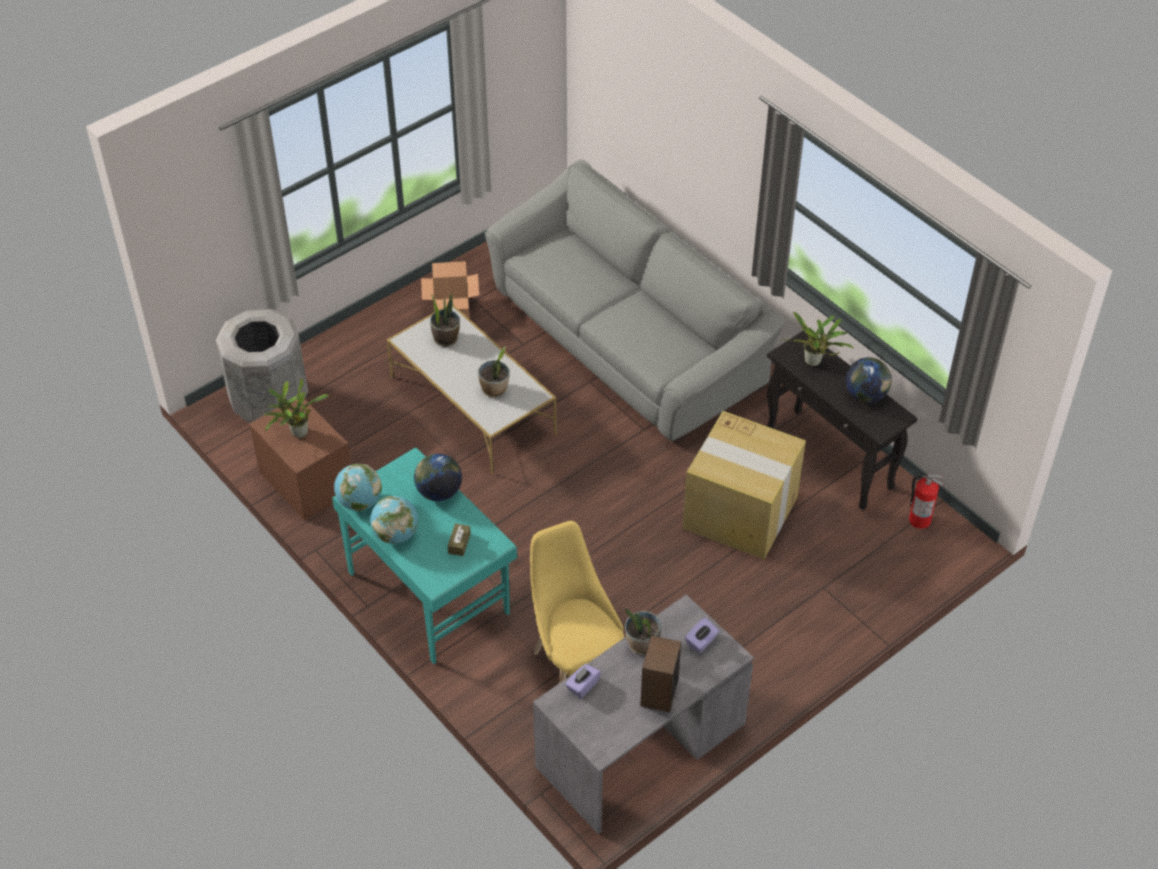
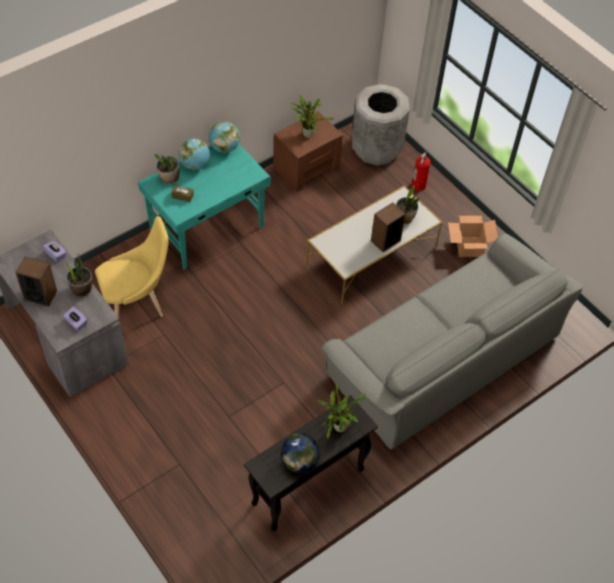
camera: 90 degrees right, 5 degrees up
(439, 492) = (228, 187): globe -> none
(486, 357) = (385, 240): none -> speaker
(494, 390) = (353, 244): potted plant -> potted plant (169, 178)
(741, 513) = (257, 416): cardboard box -> none
(919, 520) = (238, 546): fire extinguisher -> fire extinguisher (419, 185)

